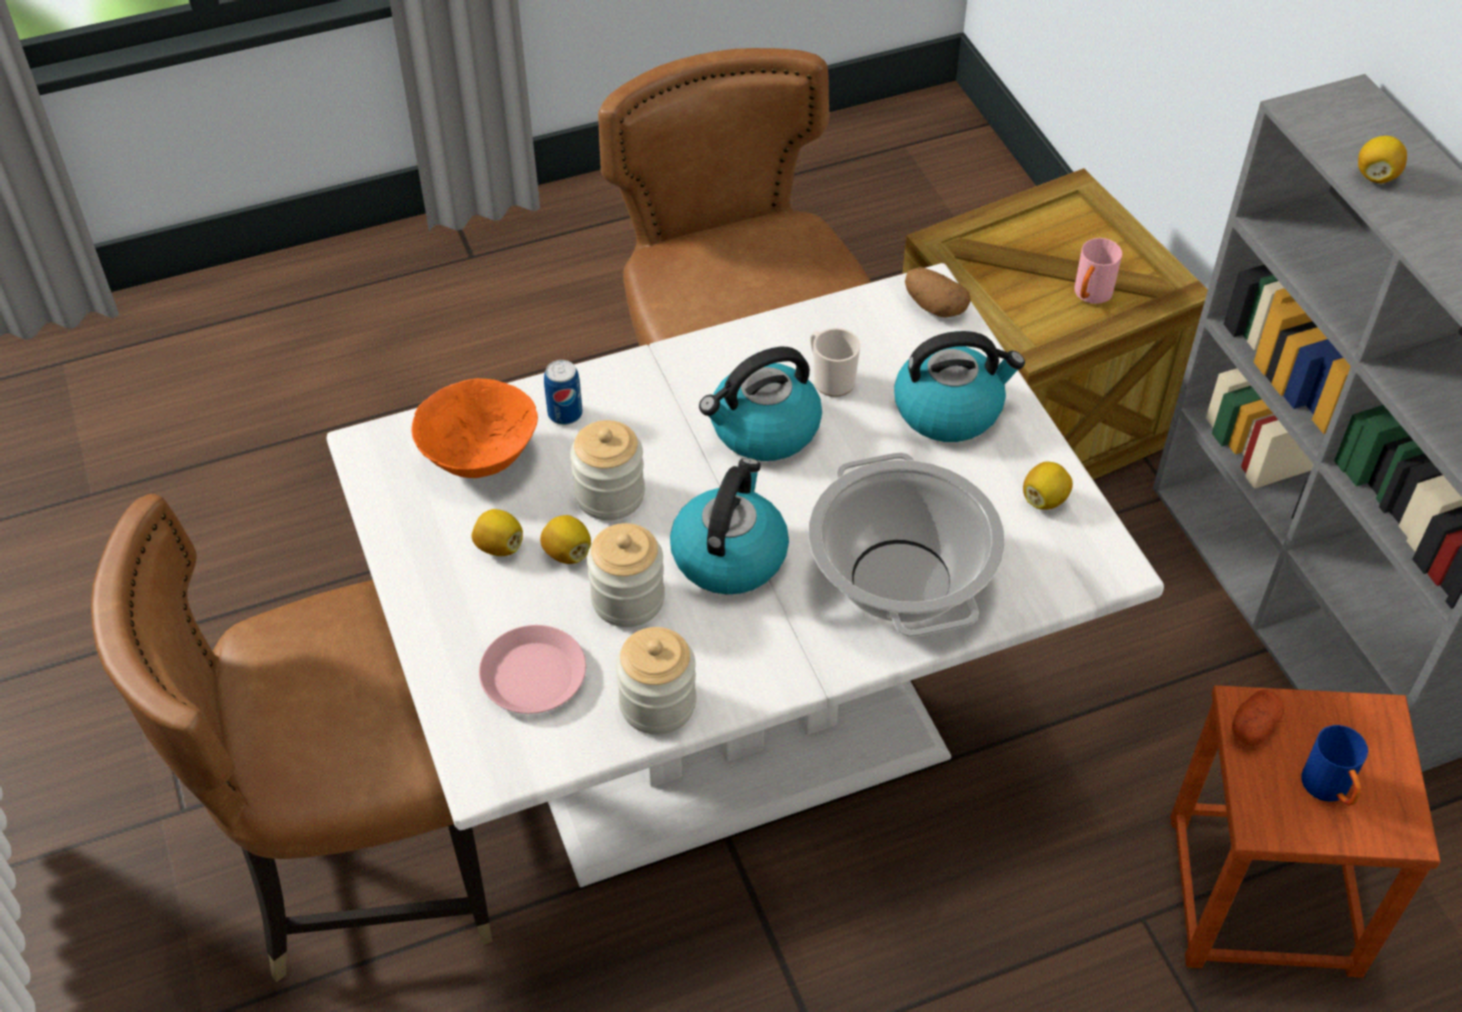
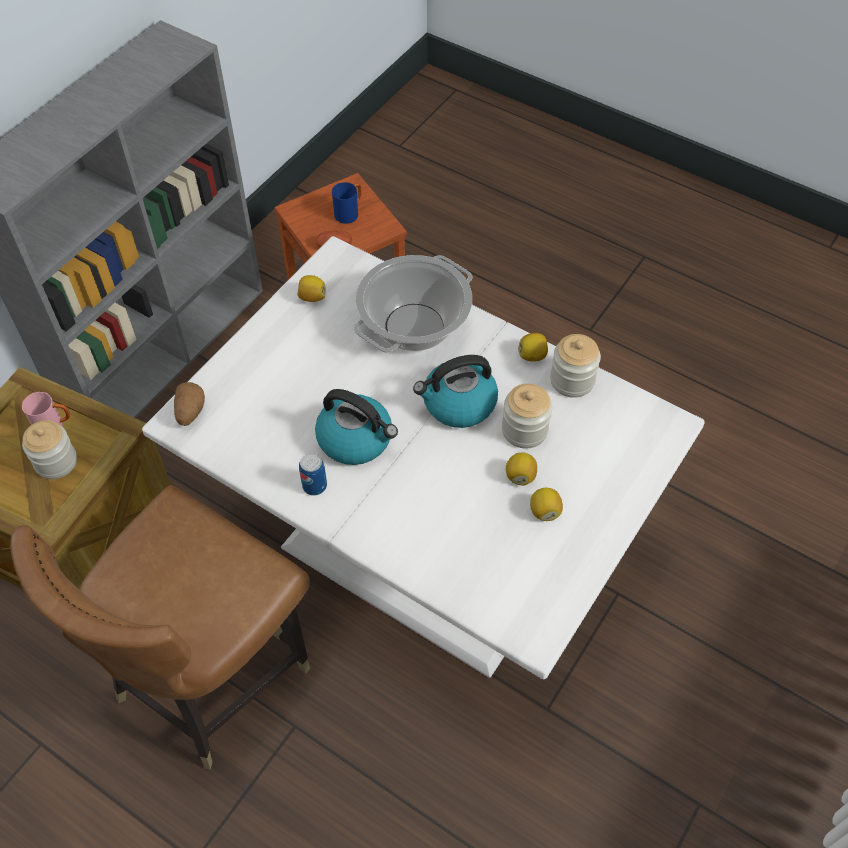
camera: 125 degrees left, 5 degrees up
(367, 866) = (641, 673): brown chair -> none
(478, 458) = (493, 568): orange bowl -> none
(534, 676) = (605, 439): pink plate -> none
(565, 414) = (423, 546): can -> can (314, 486)
(609, 495) = (464, 482): jar -> jar (56, 462)
(830, 379) = (291, 429): mug -> none
(949, 409) = (274, 364): kettle -> none
(1376, 175) = (53, 148): lemon -> lemon (532, 355)

